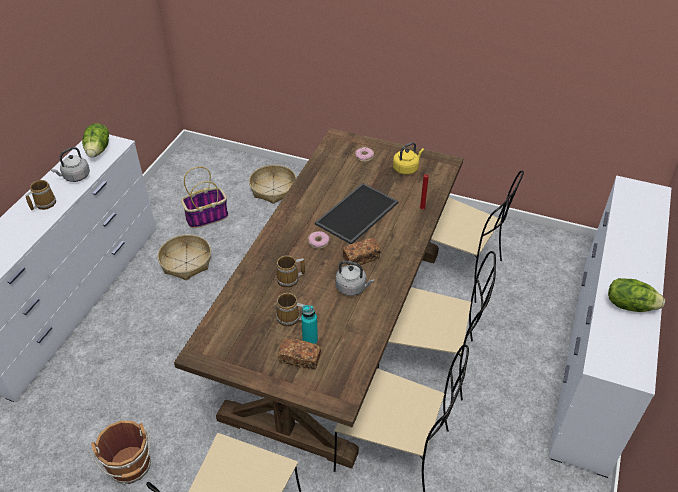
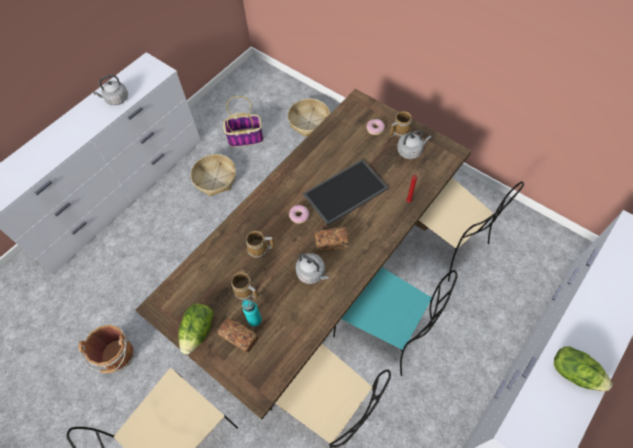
camera: 20 degrees right, 15 degrees up
(44, 203) = (83, 122): mug -> mug (399, 131)
(99, 150) = (144, 74): lettuce -> lettuce (199, 331)
(406, 168) = (410, 151): yellow kettle -> grey kettle
(428, 361) = (385, 329): beige chair -> turquoise chair

